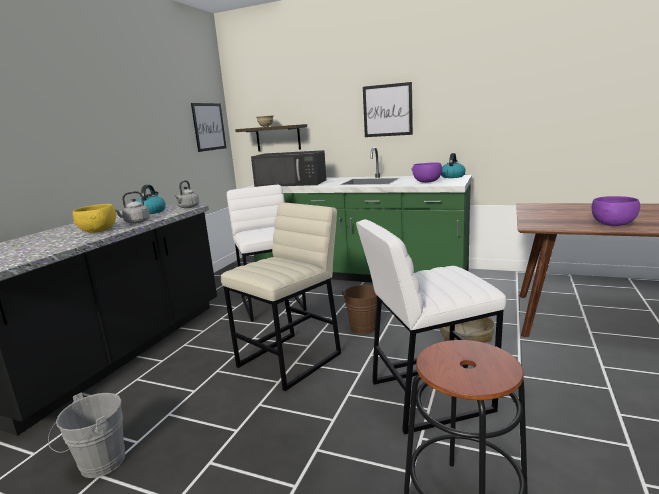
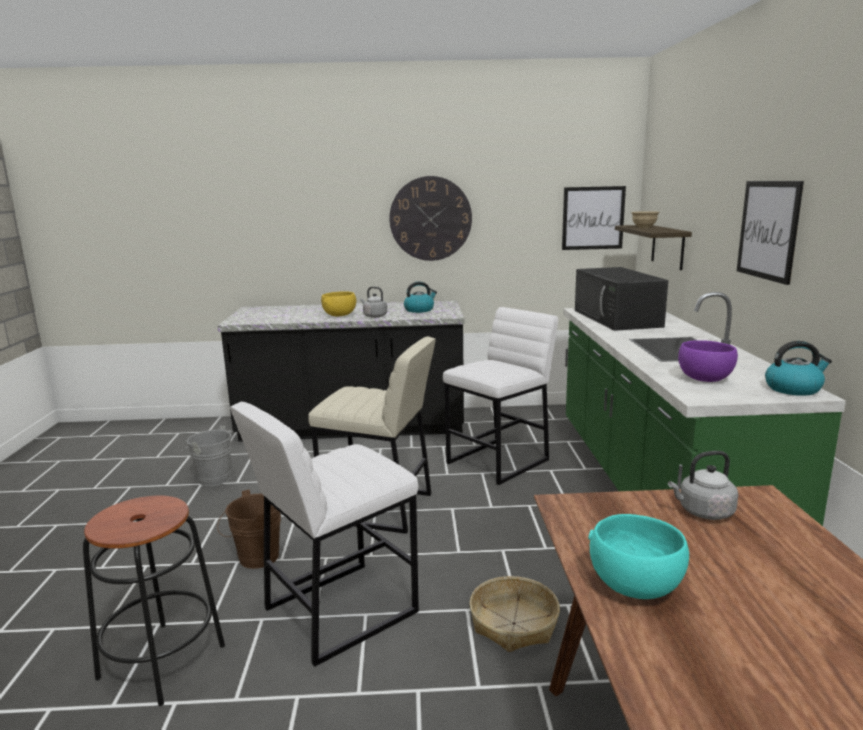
camera: 65 degrees right, 0 degrees up
(109, 129) = (430, 218): none -> wall clock
(188, 207) = (445, 315): grey kettle -> grey kettle (703, 512)
(364, 329) = (475, 535): brown bucket -> brown bucket (254, 559)
(427, 397) = (337, 612): white chair -> white chair turned 90 degrees counterclockwise
(613, 224) = (635, 587): purple bowl -> turquoise bowl

